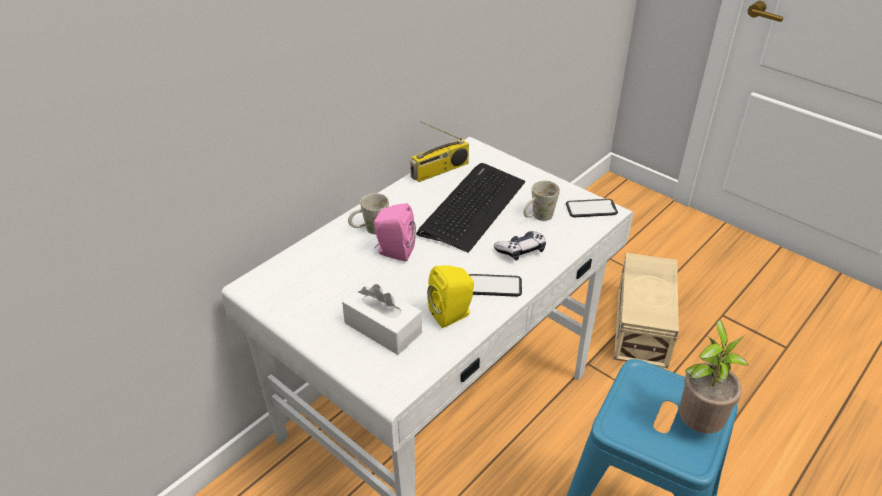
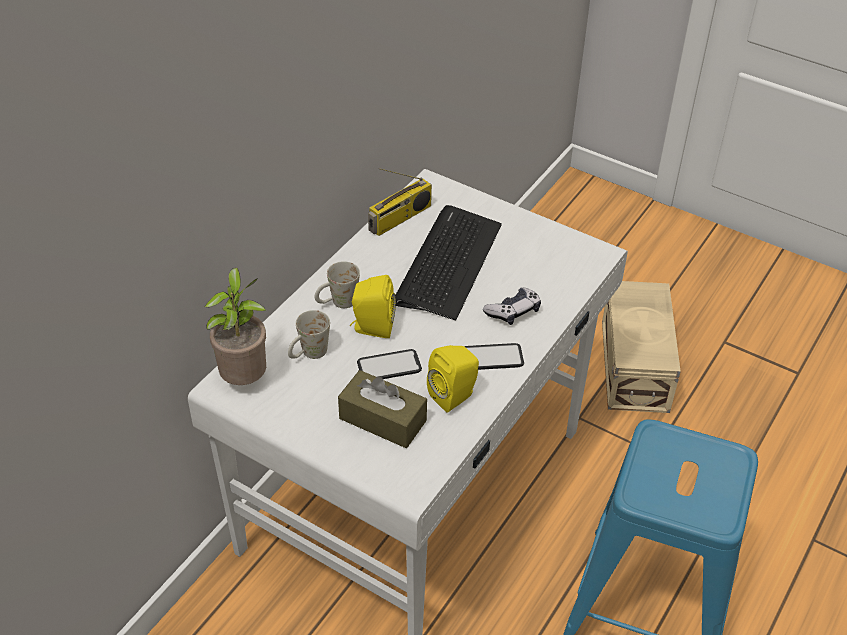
camera: 10 degrees left, 5 degrees up
(383, 328) = (382, 419): white tissue box -> brown tissue box
(393, 252) = (372, 328): pink speaker -> yellow speaker
(538, 217) = (524, 269): white mug -> white mug (308, 355)
(591, 209) = (581, 252): phone -> phone (389, 366)
(697, 424) = (720, 482): potted plant -> potted plant (245, 379)

